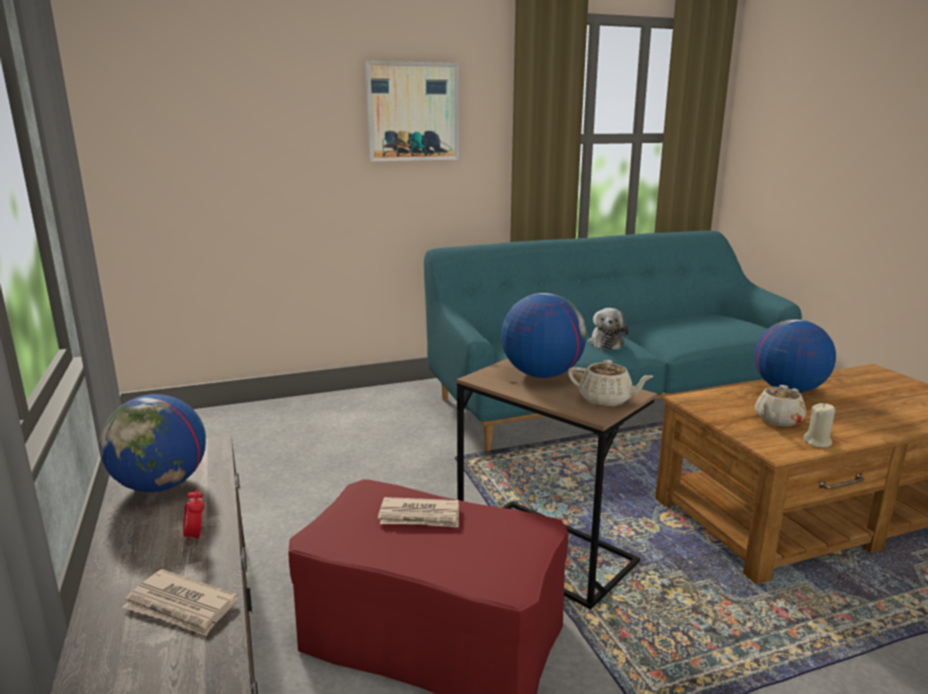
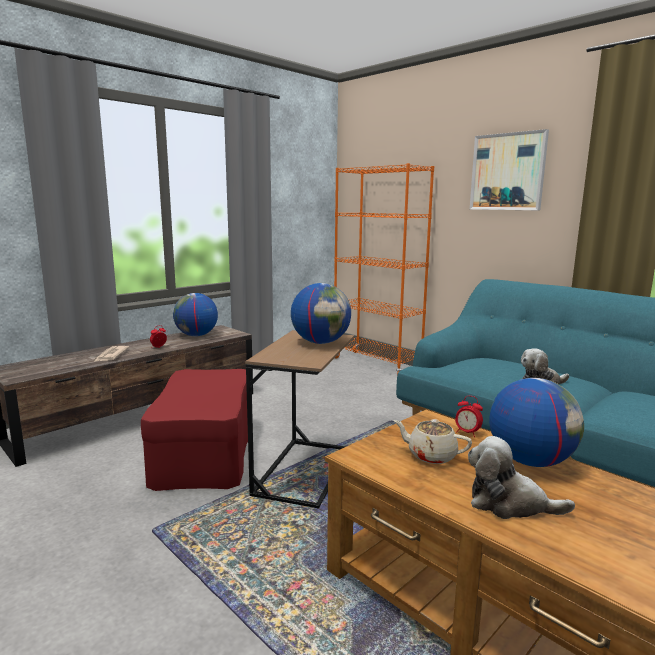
camera: 65 degrees right, 5 degrees down
(263, 413) = (376, 364): none -> orange bookcase
(420, 516) = (217, 385): newspaper -> none
(606, 400) = (291, 358): beige teapot -> none
(728, 395) = (467, 433): none -> alarm clock
(817, 442) = (395, 474): beige candle -> none
(863, 416) = (509, 503): none -> plush toy

